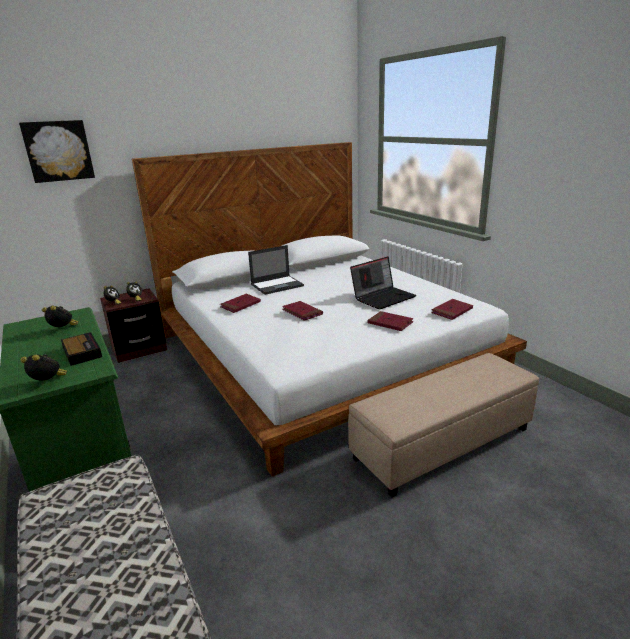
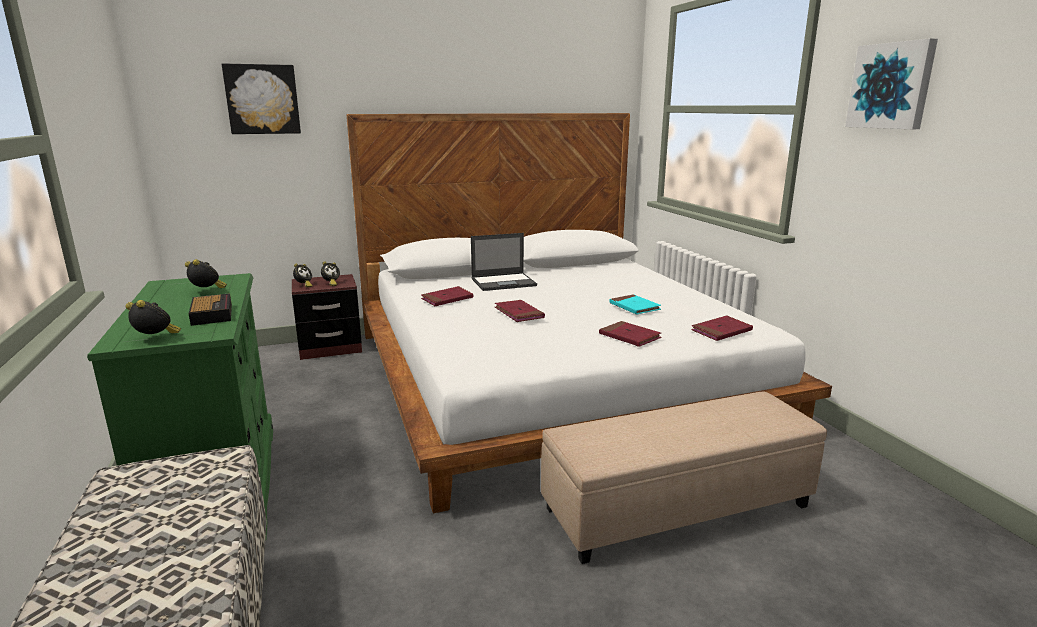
camera: 10 degrees right, 5 degrees down
(383, 297) = (634, 307): laptop -> turquoise book
(561, 127) = (891, 86): none -> picture

